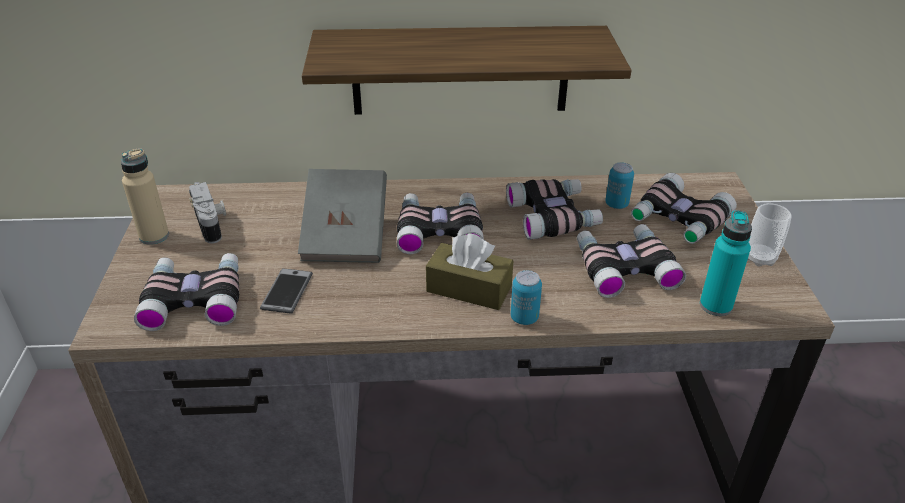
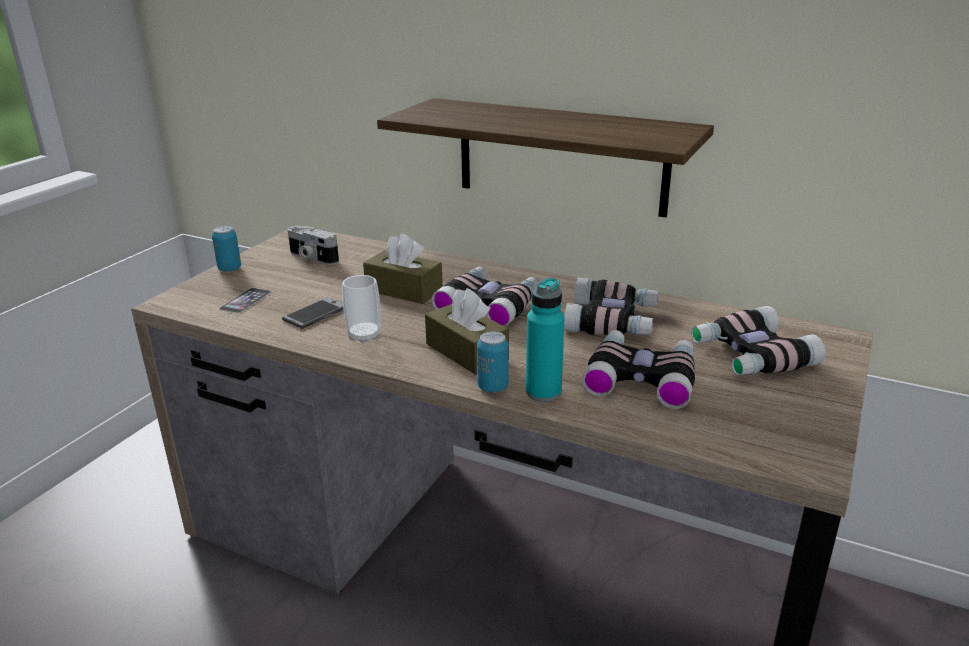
camera: 30 degrees right, 10 degrees down
(154, 236) = (263, 256): beige bottle -> none
(195, 298) = (245, 300): binoculars -> phone
(212, 223) = (312, 258): camera -> camera turned 120 degrees clockwise
(346, 236) = (404, 290): grey book -> brown tissue box
(616, 204) = (692, 327): can -> can (230, 269)
(715, 305) = (711, 436): turquoise bottle -> turquoise bottle (543, 392)
(759, 258) = (816, 412): cup -> cup (364, 336)

